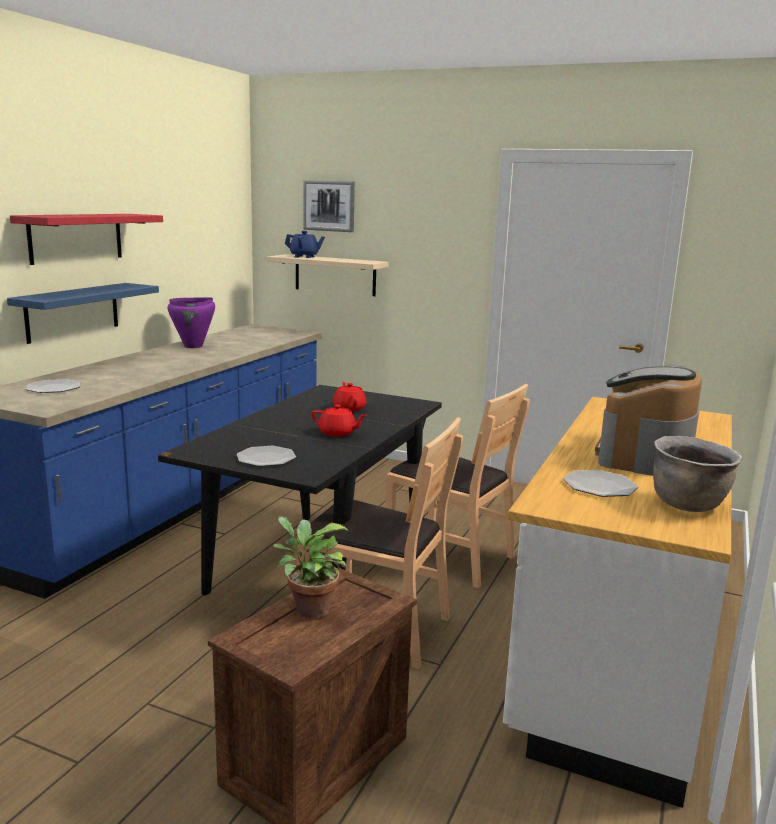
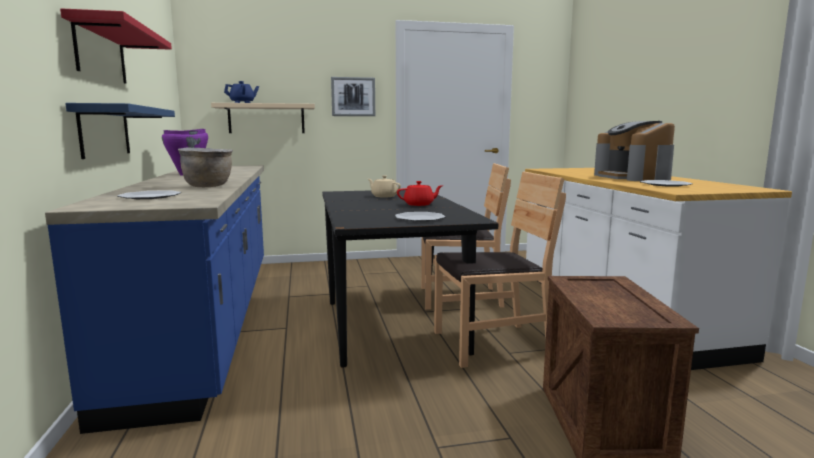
camera: 35 degrees left, 5 degrees down
(308, 608) = (593, 295): potted plant -> none
(329, 206) = (257, 62): picture -> picture (353, 97)
(349, 408) = (384, 196): red teapot -> beige teapot
(688, 504) = (716, 184): brown cooking pot -> brown cooking pot (208, 186)

